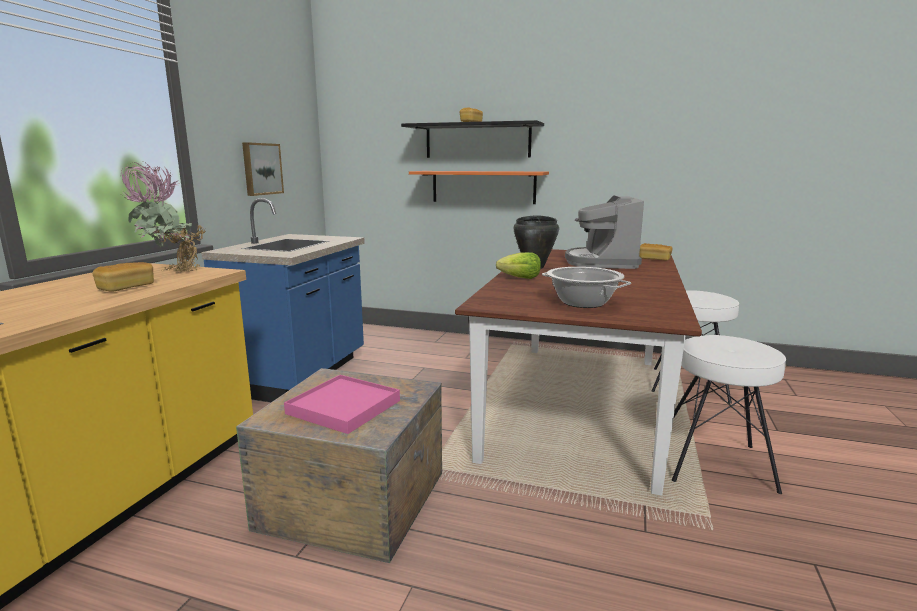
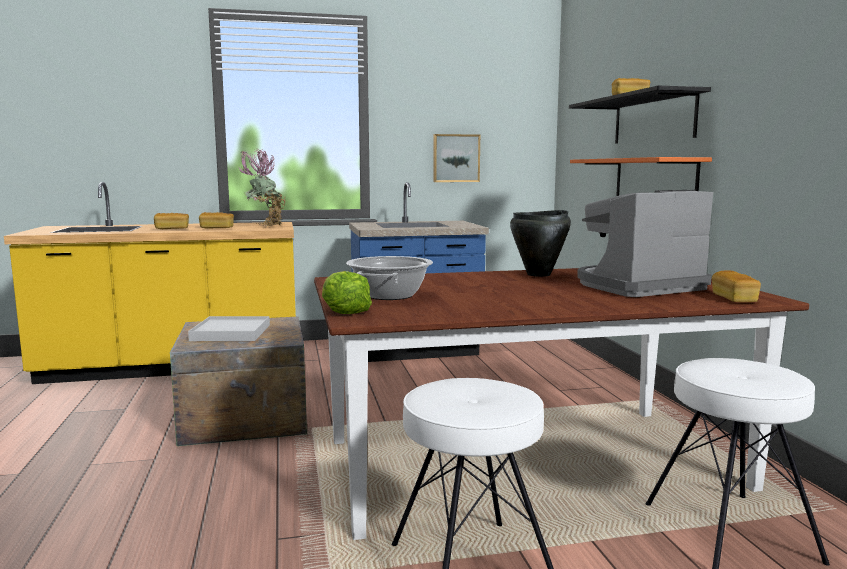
camera: 60 degrees right, 5 degrees down
(58, 304) = (172, 229): none -> bread
(344, 407) = (231, 333): pink tray -> white tray
(520, 278) = (469, 276): lettuce -> lettuce (344, 311)

